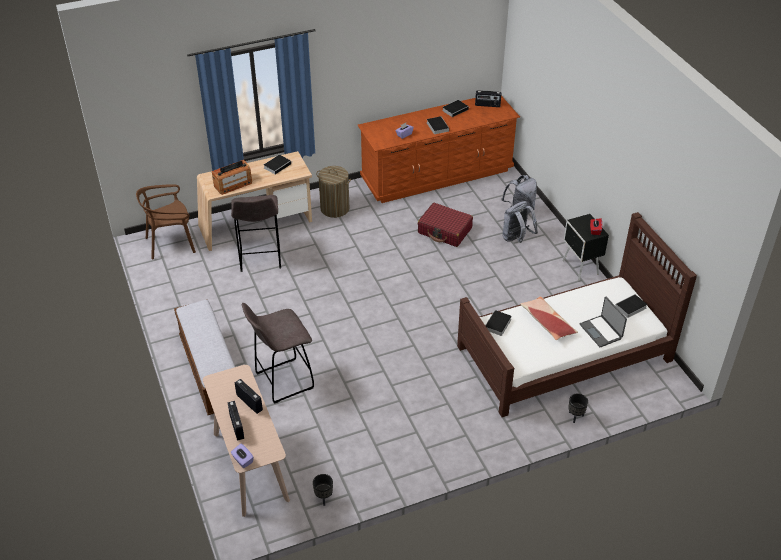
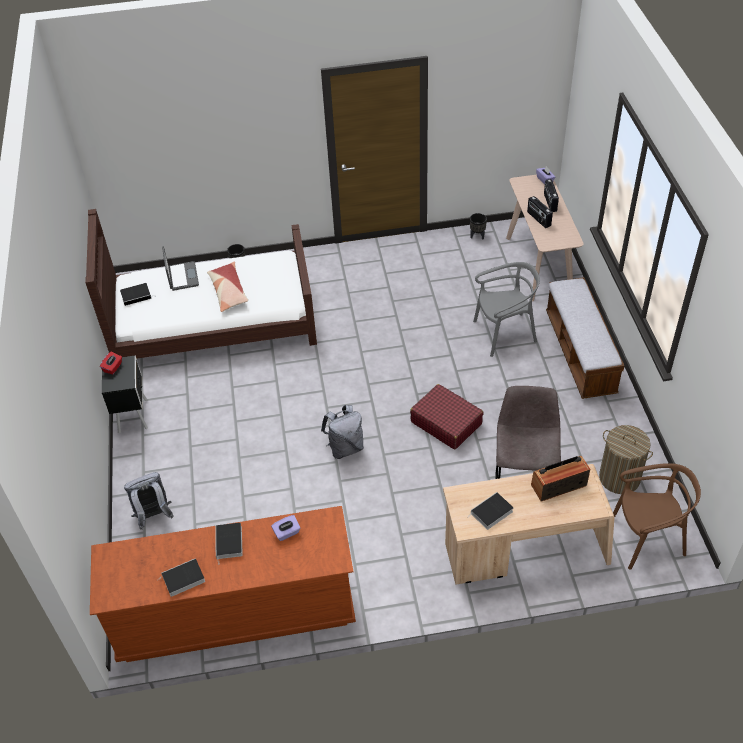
camera: 165 degrees left, 5 degrees up
(282, 381) = (504, 333): grey stool -> grey chair
(335, 208) = (407, 566): laundry basket -> laundry basket (619, 478)
(445, 231) = (268, 499): red suitcase -> red suitcase (446, 422)
(487, 105) = (126, 581): radio -> none
(497, 325) = (279, 296): book -> none
(516, 239) = (183, 470): grey backpack -> grey backpack (345, 447)

